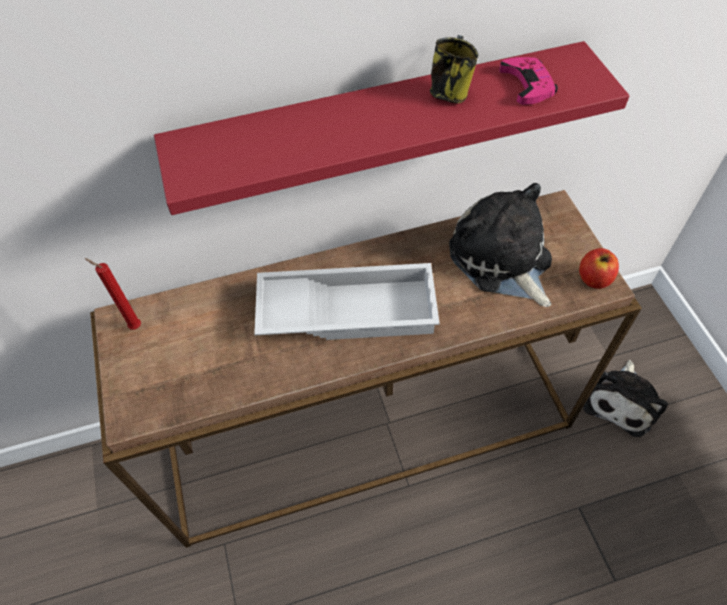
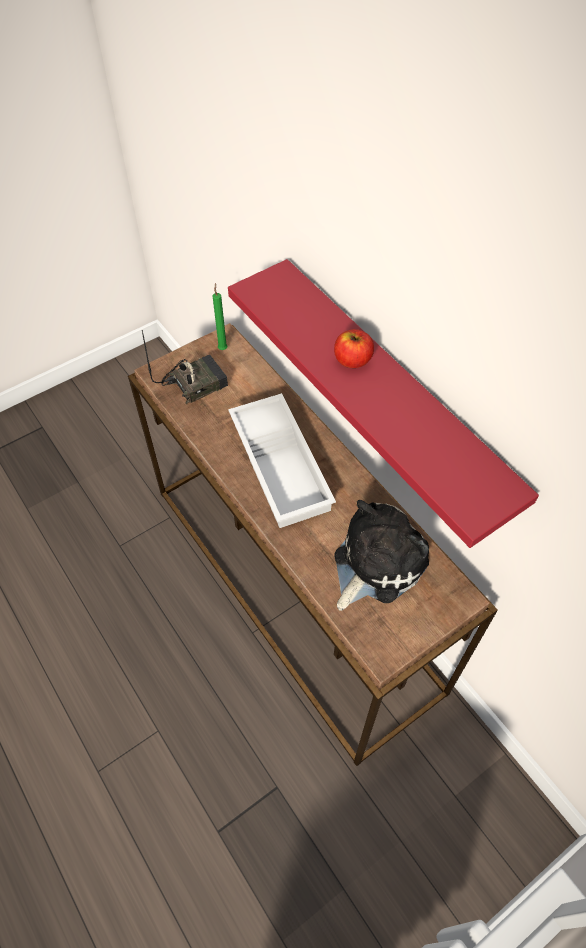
camera: 70 degrees right, 0 degrees up
(133, 326) = (223, 348): red candle -> green candle
(174, 372) = (195, 382): none -> radio
(449, 92) = (410, 407): mug -> none
(527, 84) = (447, 459): pink game controller -> none
(594, 278) = (385, 643): apple -> apple (352, 360)
(621, 400) = (406, 816): plush toy -> none

